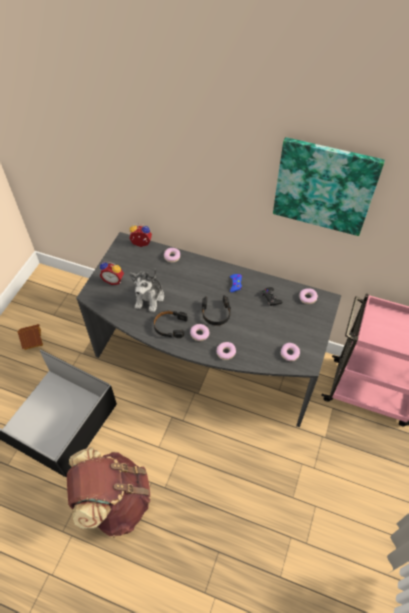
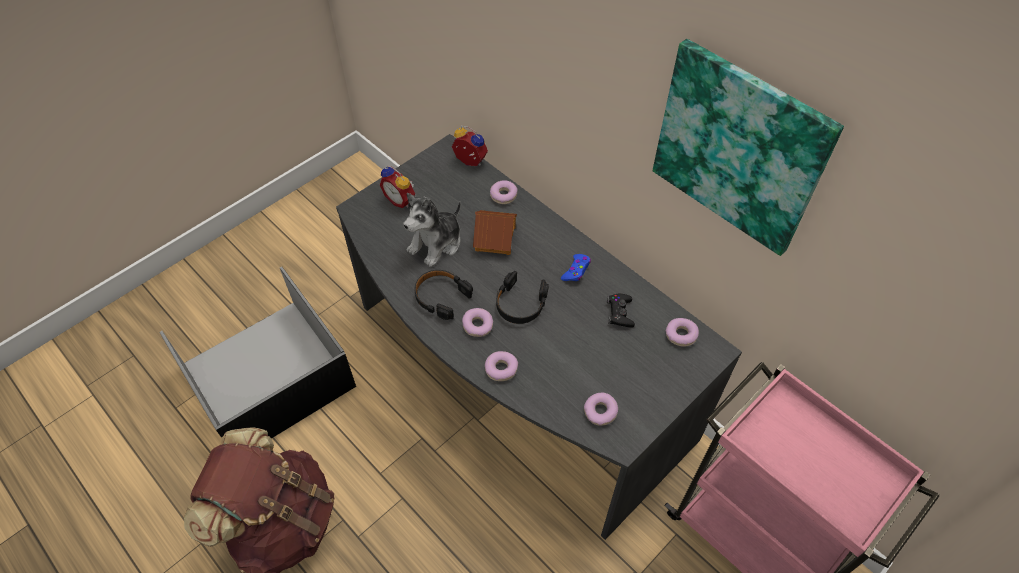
camera: 25 degrees right, 0 degrees up
(32, 339) = (295, 251): toy house -> toy house (494, 238)

